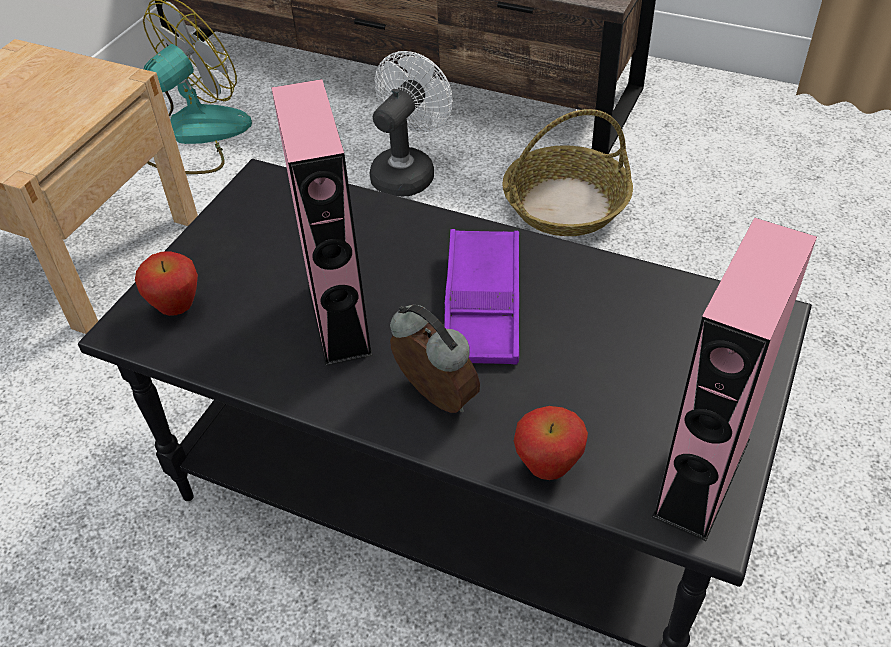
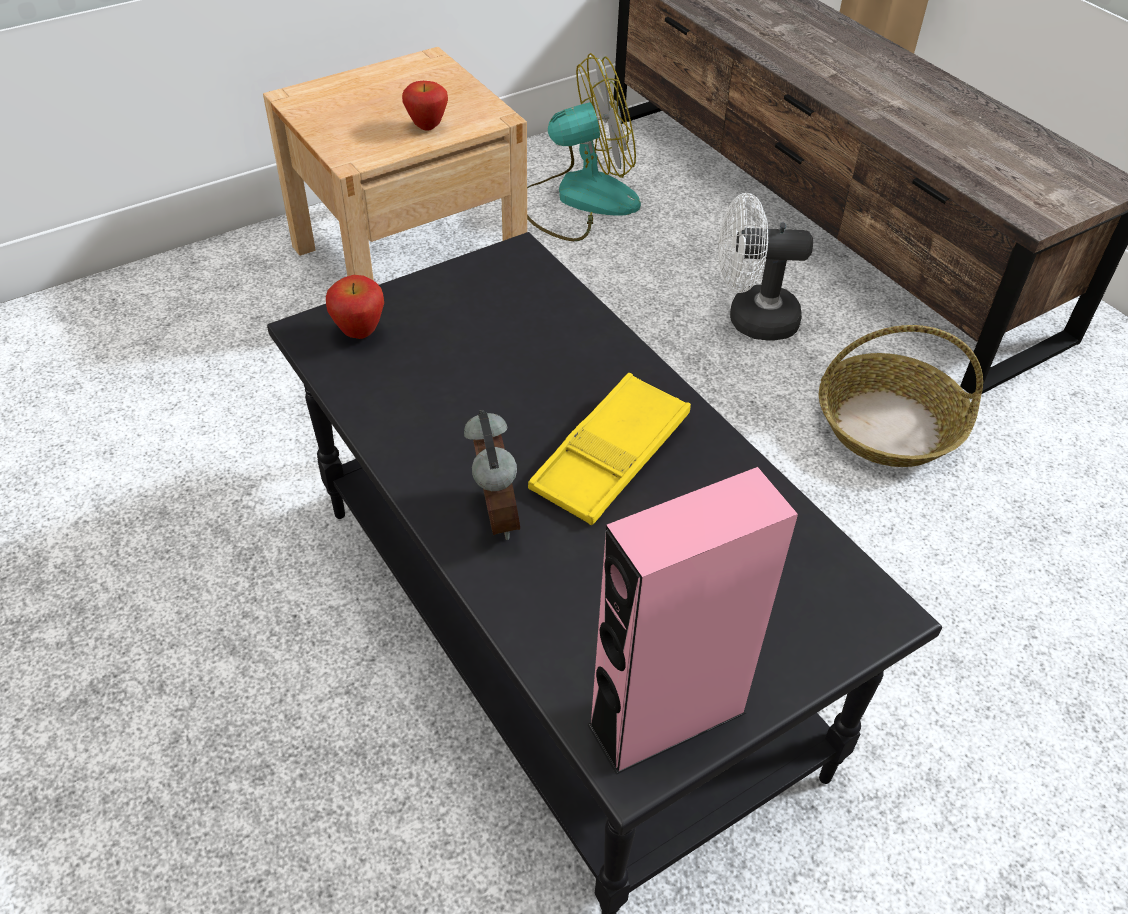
camera: 30 degrees right, 0 degrees up
(339, 319) = (477, 406): pink speaker -> none
(408, 171) = (751, 319): white fan -> white fan turned 150 degrees counterclockwise
(482, 304) = (610, 457): purple tray -> yellow tray
(548, 468) = (536, 628): apple -> apple (427, 127)

